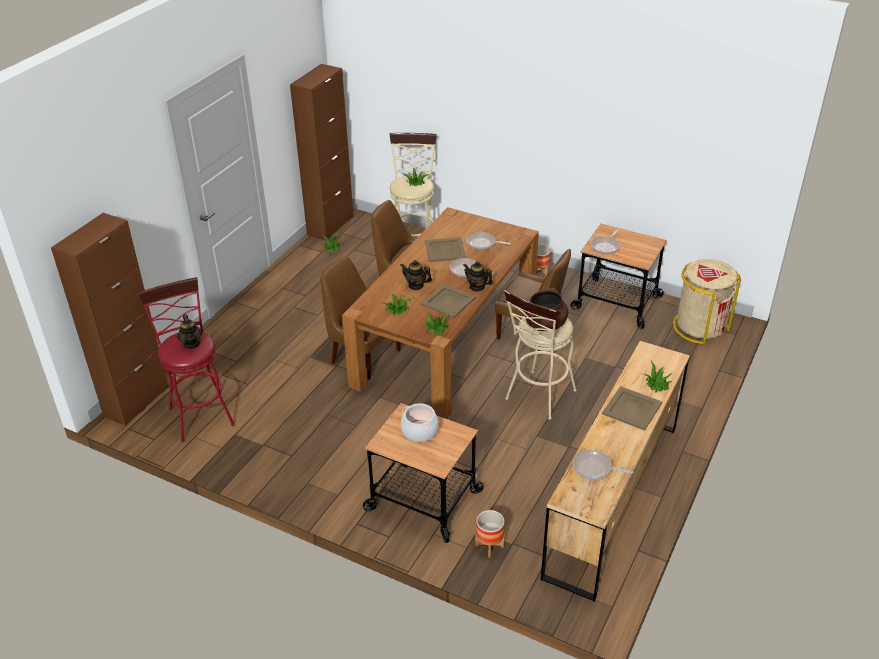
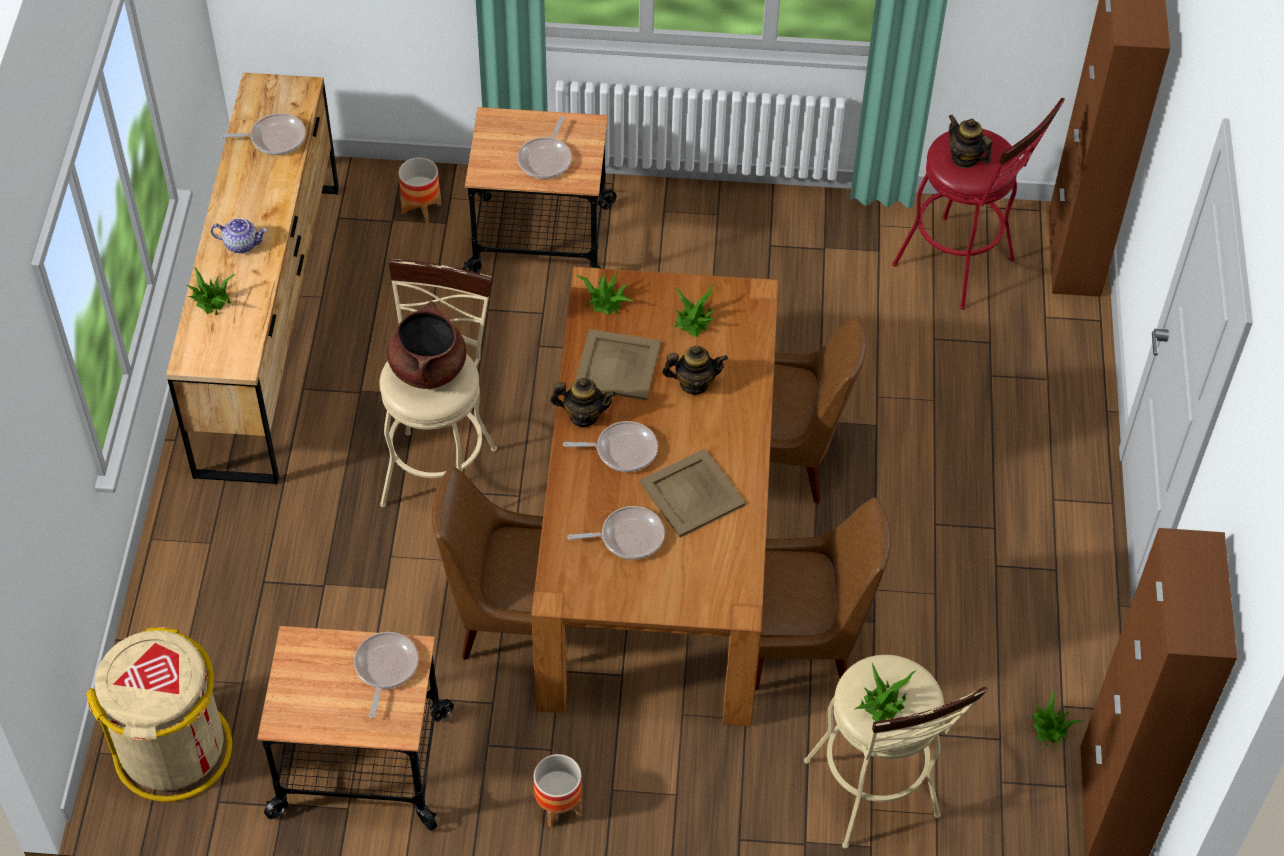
camera: 155 degrees right, 15 degrees up
(419, 431) = (546, 159): cooking pot -> frying pan
(632, 409) = (242, 244): beige tray -> teapot

